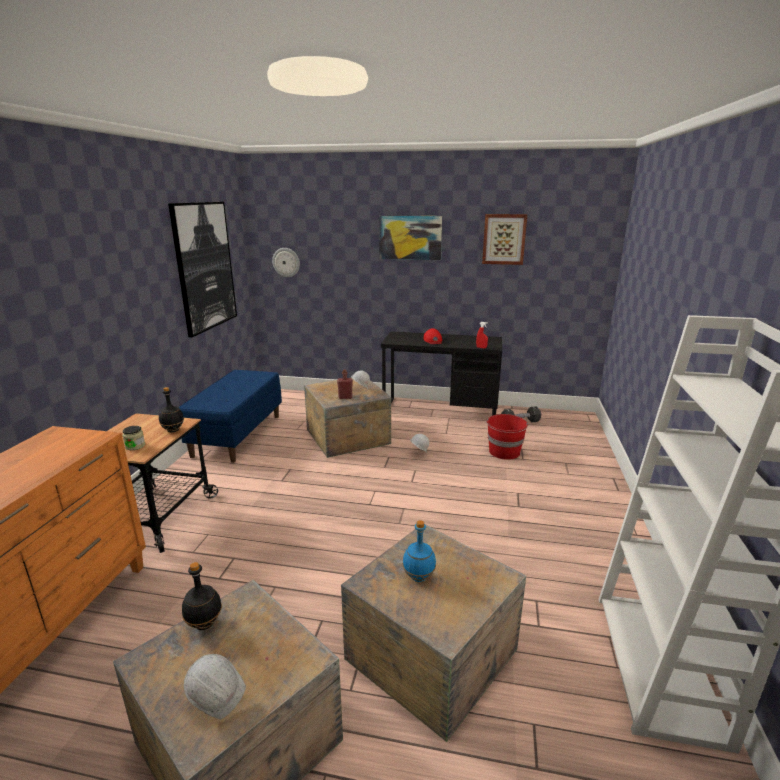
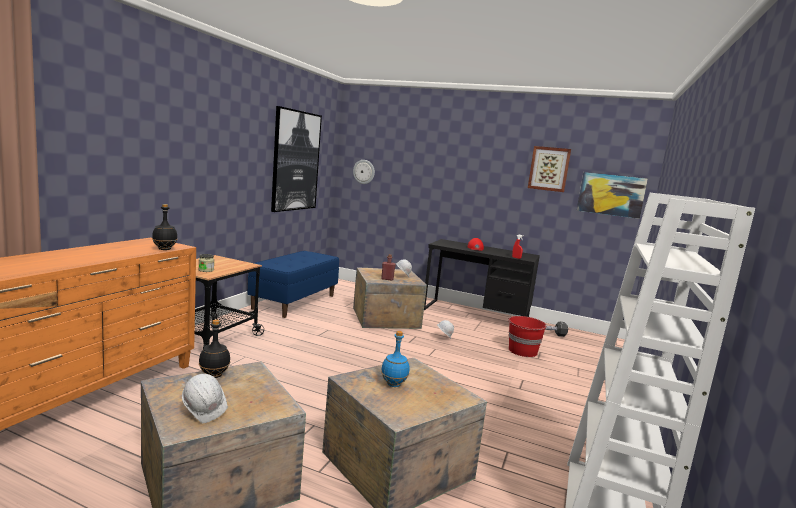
camera: 10 degrees right, 10 degrees down
(173, 430) = (238, 267): black bottle -> black bottle (165, 249)
(410, 237) = (468, 160): picture -> picture (611, 194)

